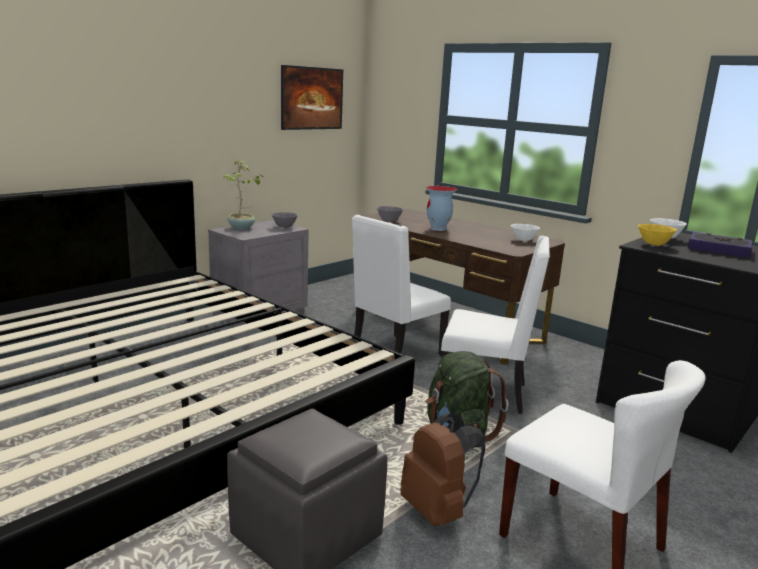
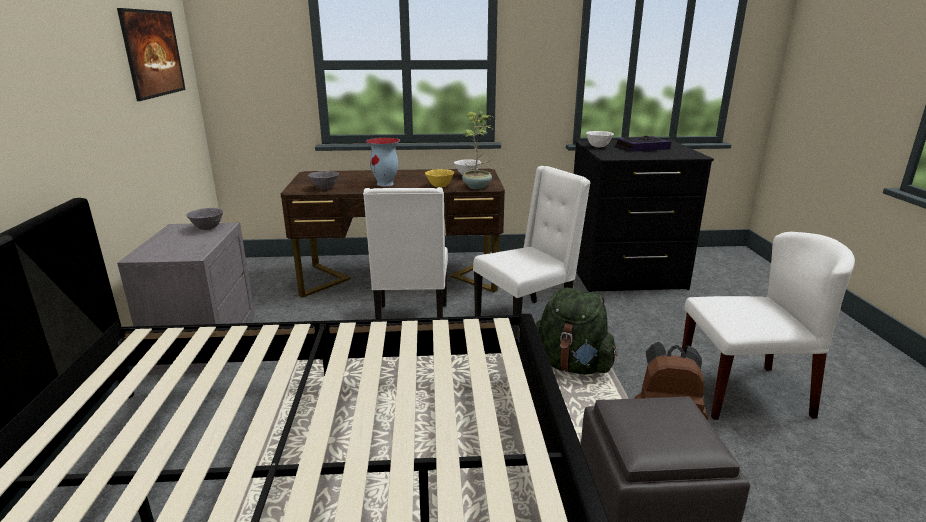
camera: 45 degrees left, 5 degrees up
(242, 228) = (159, 246): potted plant -> potted plant (477, 187)
(653, 244) = (611, 153): yellow bowl -> yellow bowl (439, 186)

